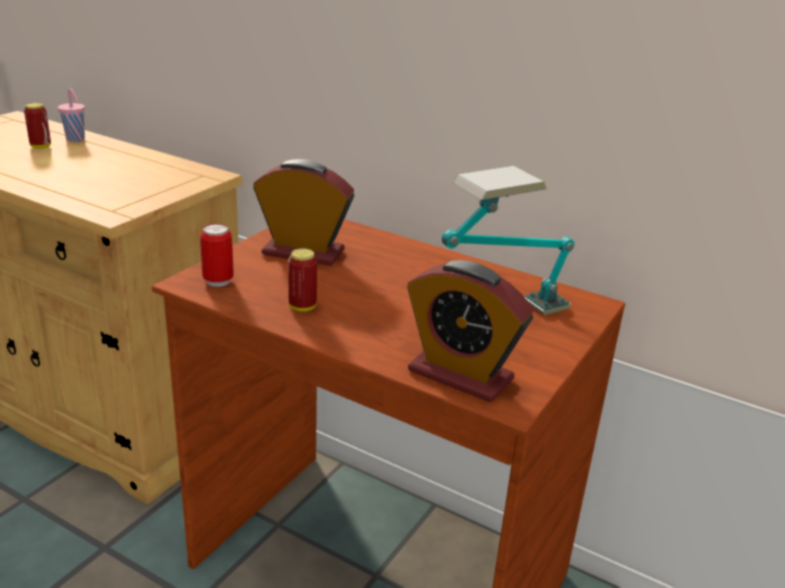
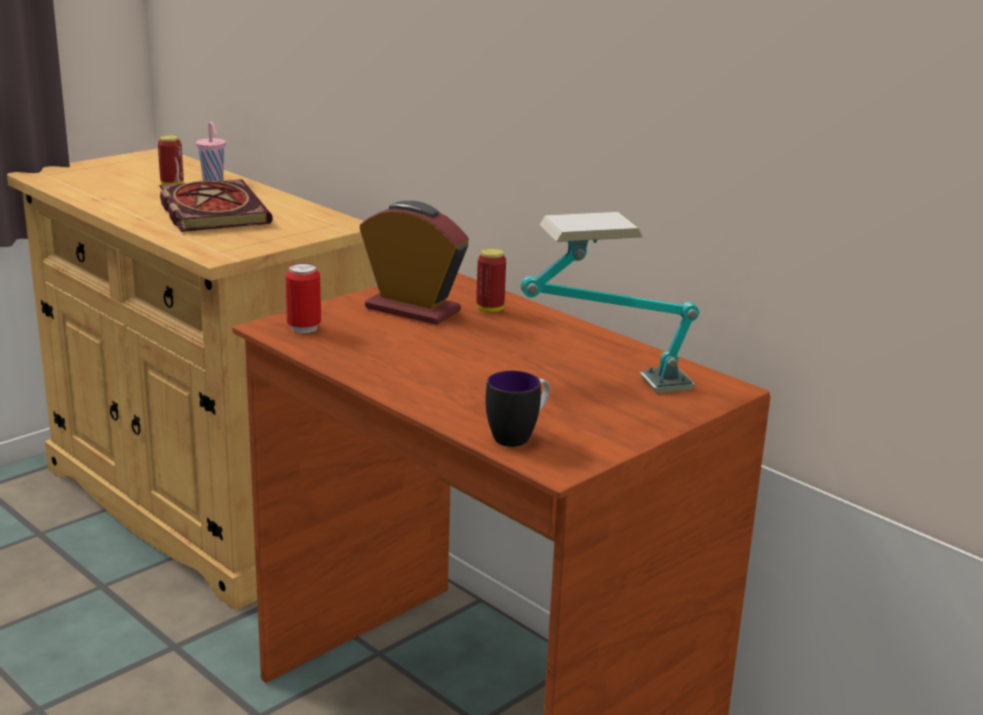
camera: 15 degrees right, 5 degrees down
(86, 170) = (210, 211): none -> book
(302, 307) = (381, 359): can -> can (490, 309)
(460, 375) = (519, 436): alarm clock -> mug

